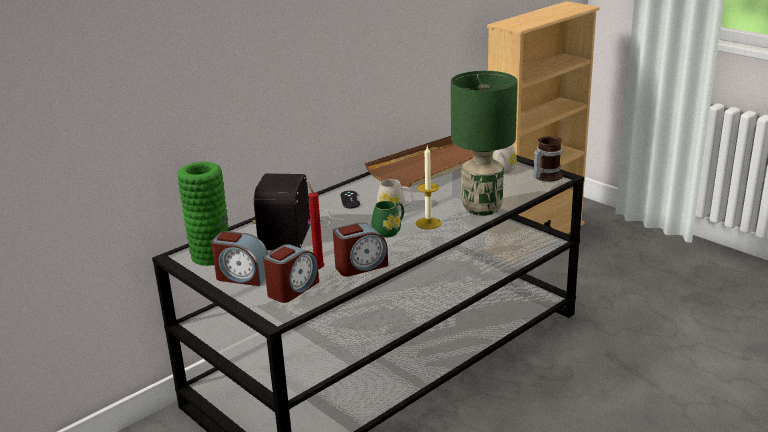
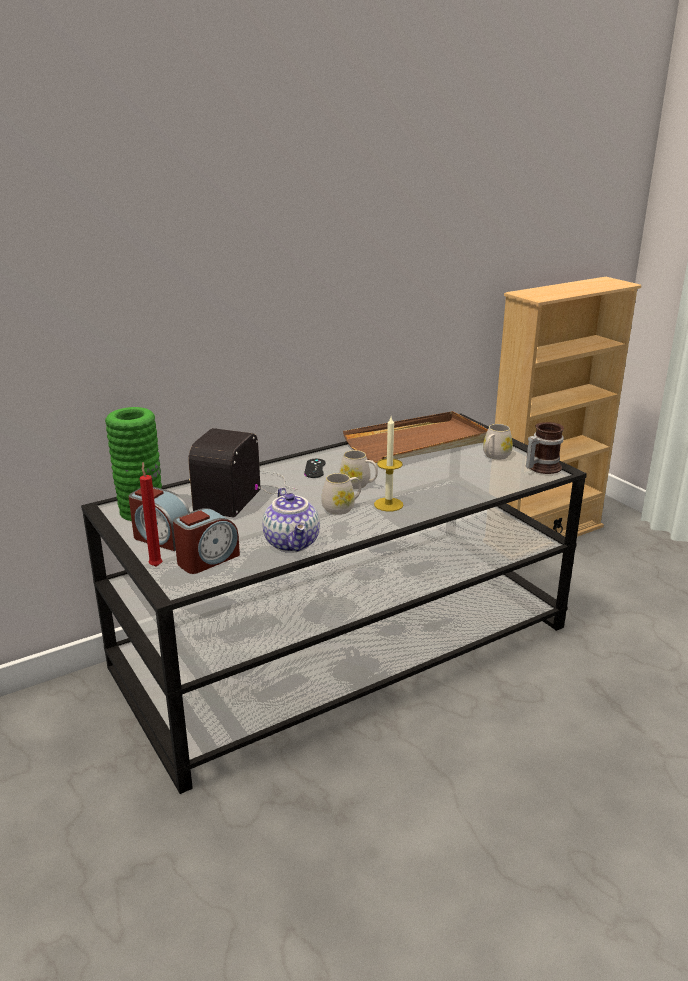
camera: 10 degrees right, 0 degrees up
(318, 268) = (246, 539): red candle -> red candle (156, 565)
(361, 266) = (293, 543): alarm clock -> teapot
(389, 231) = (342, 508): green mug -> white mug
(482, 208) = (456, 495): green table lamp -> none

